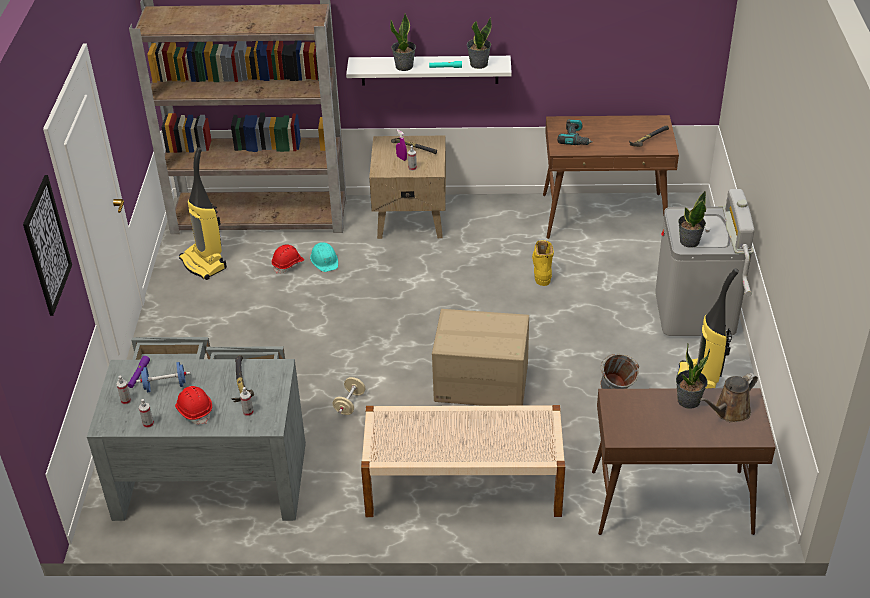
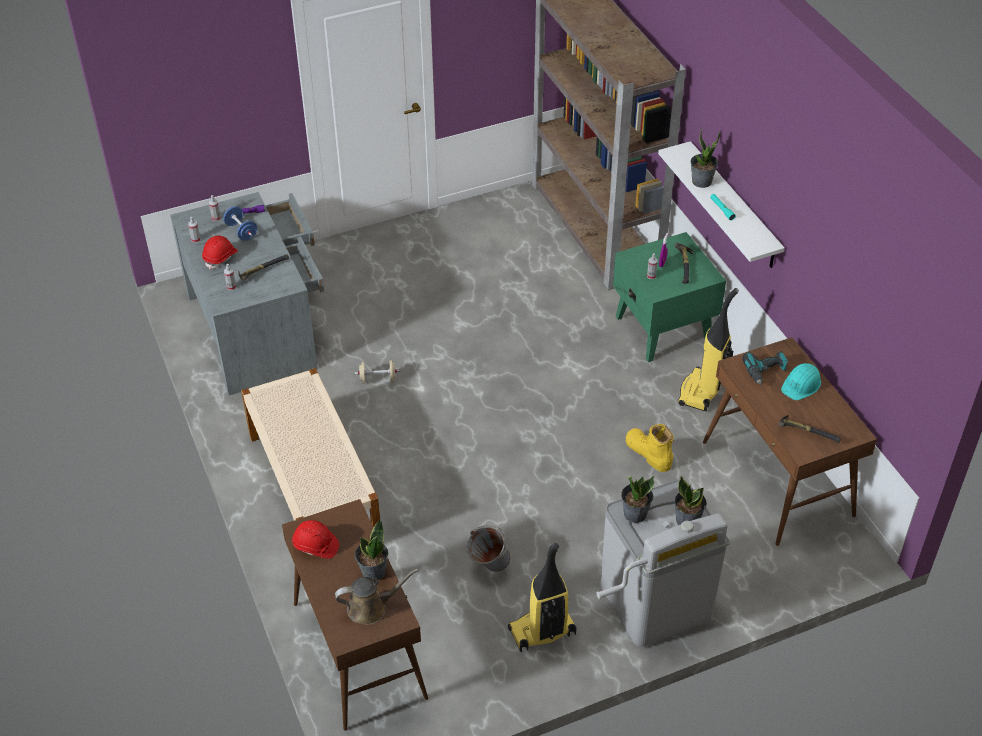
camera: 65 degrees right, 5 degrees up
(47, 245) = (238, 73): picture -> none
(204, 263) = (505, 221): vacuum cleaner -> vacuum cleaner (701, 392)
(288, 264) = (538, 272): red hard hat -> red hard hat (315, 546)
(324, 260) = (559, 293): turquoise hard hat -> turquoise hard hat (801, 385)
(411, 218) = (663, 329): beige nightstand -> green nightstand
(478, 64) = (747, 230): potted plant -> potted plant (687, 520)
(481, 383) = (451, 459): cardboard box -> none
(542, 269) = (648, 453): yellow boot -> yellow boot turned 105 degrees counterclockwise
(729, 412) = (371, 608): brown watering can -> brown watering can turned 135 degrees clockwise

